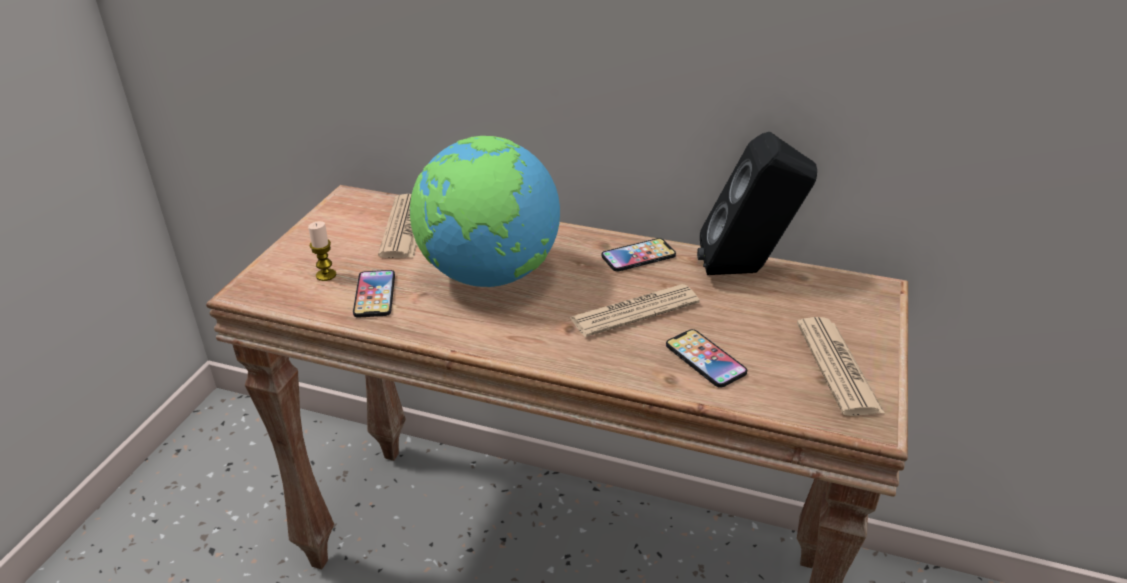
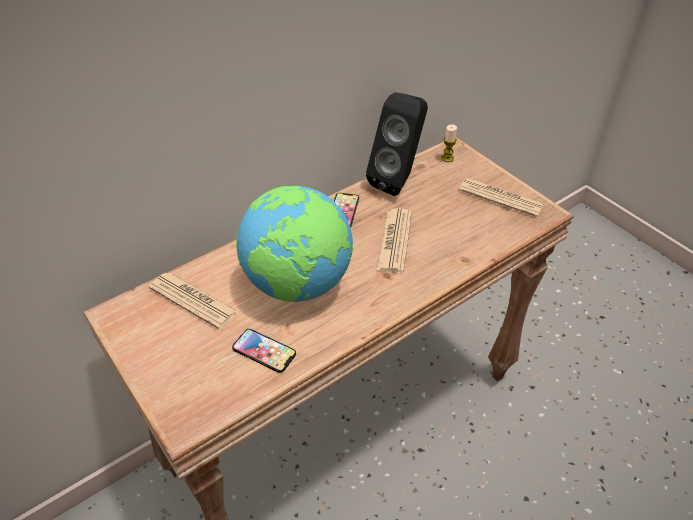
camera: 55 degrees left, 10 degrees up
(326, 275) = (211, 369): candle -> candle (447, 158)
(705, 359) = (459, 238): phone -> none

